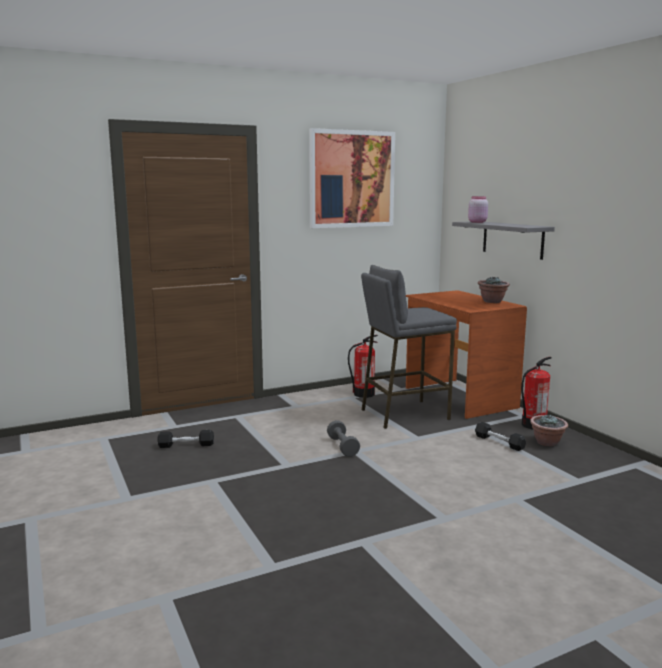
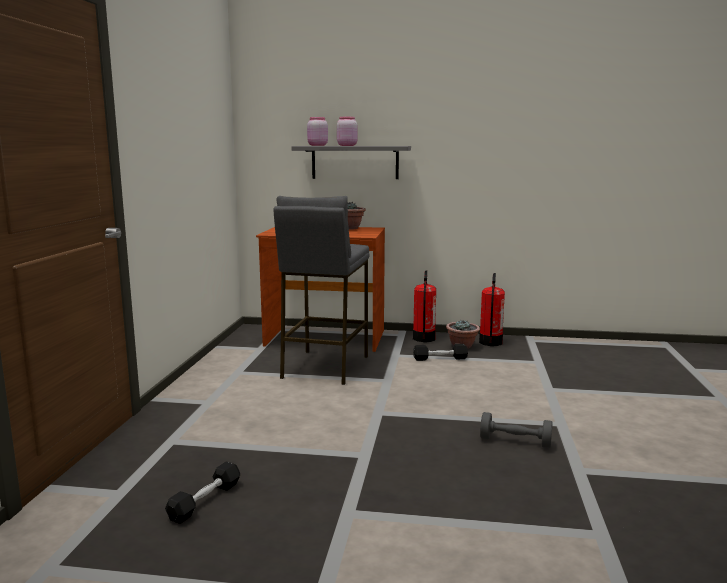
camera: 55 degrees left, 0 degrees up
(342, 447) = (359, 414): grey dumbbell -> grey dumbbell (515, 442)
(351, 179) = (182, 90): picture -> none
(363, 394) = (241, 365): fire extinguisher -> fire extinguisher (490, 342)
(493, 223) = (346, 145): none -> pink jar

